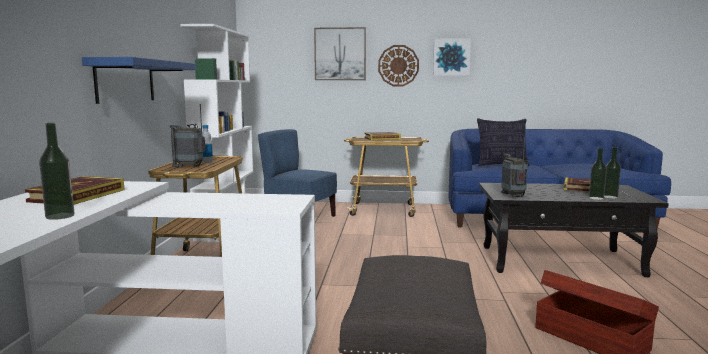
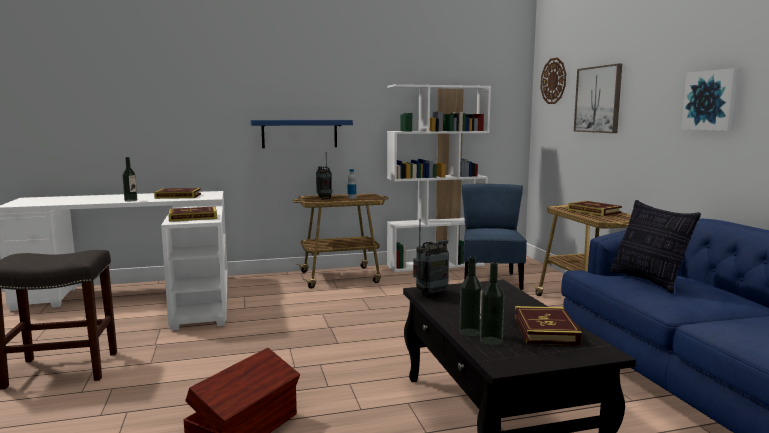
camera: 70 degrees right, 0 degrees up
(259, 202) = (193, 217): none -> book
(398, 65) = (649, 114): wall clock -> wall clock (553, 81)

